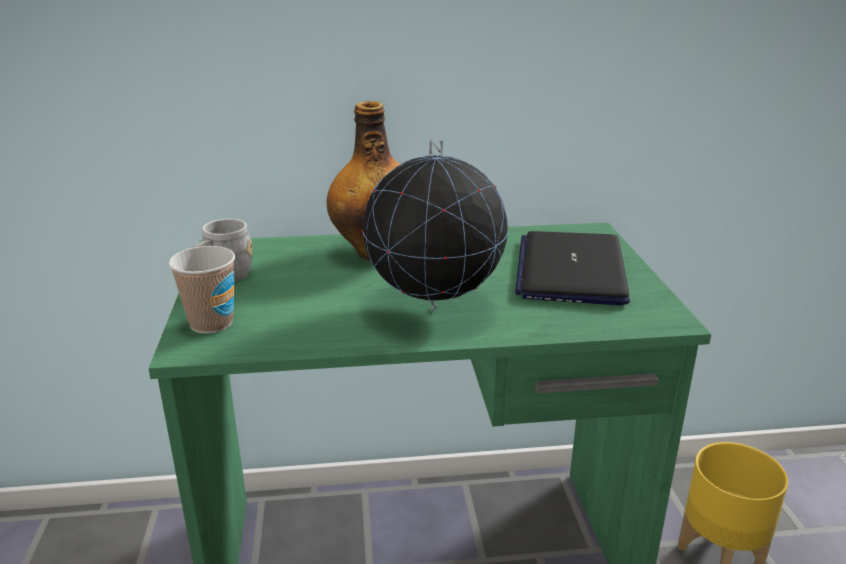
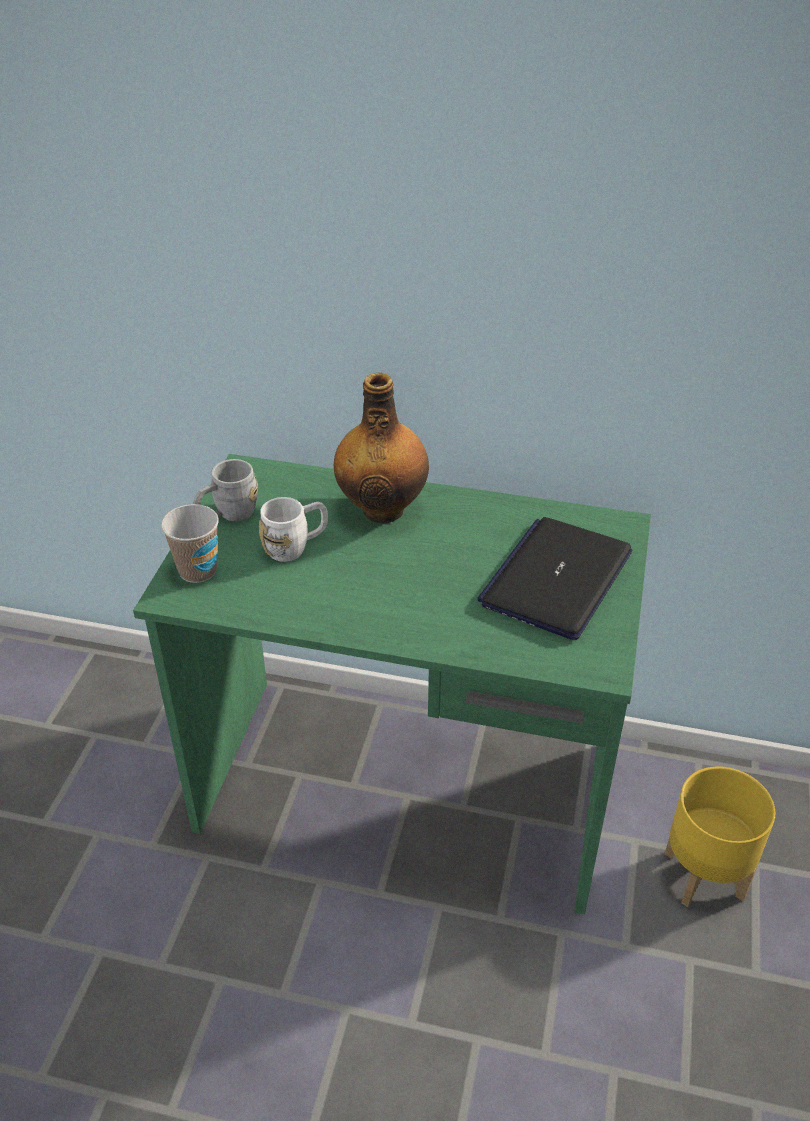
camera: 20 degrees right, 15 degrees up
(308, 289) = (296, 546): none -> white mug
(434, 310) = (392, 602): globe -> none

